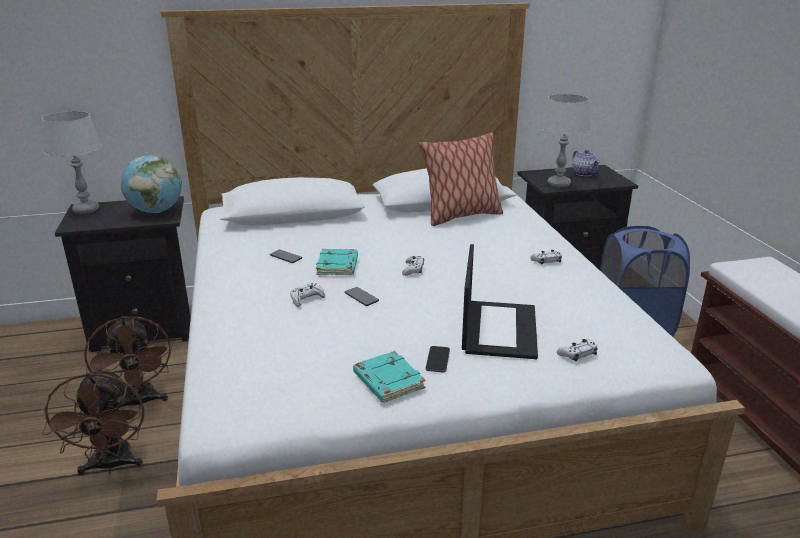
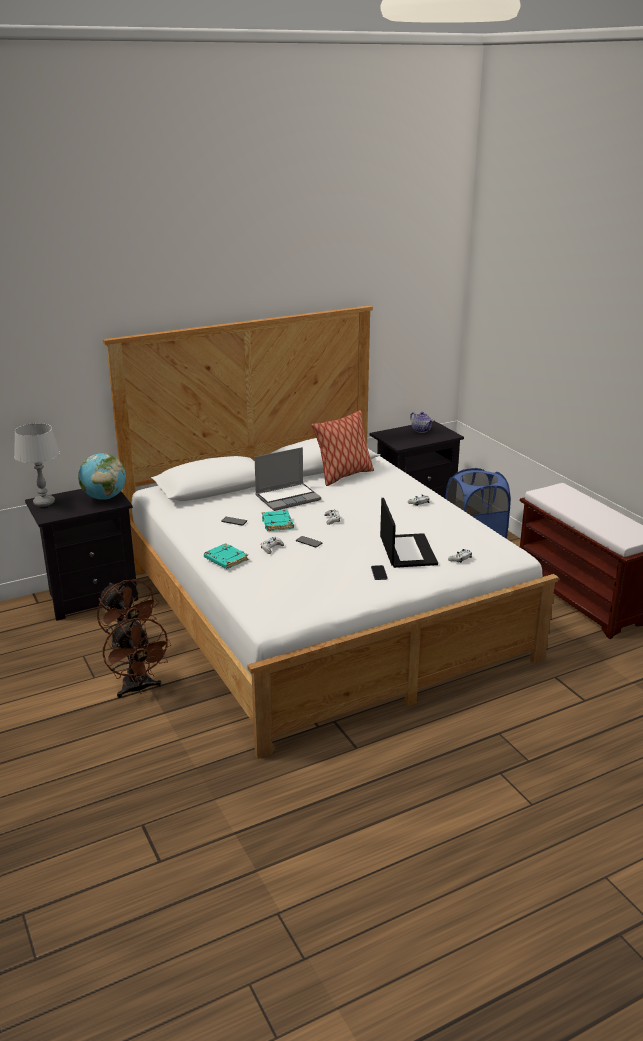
camera: 15 degrees left, 0 degrees up
(374, 235) = (288, 497): none -> laptop
(387, 381) = (355, 588): turquoise book -> turquoise book (225, 559)
(559, 184) = (405, 441): grey table lamp -> none

